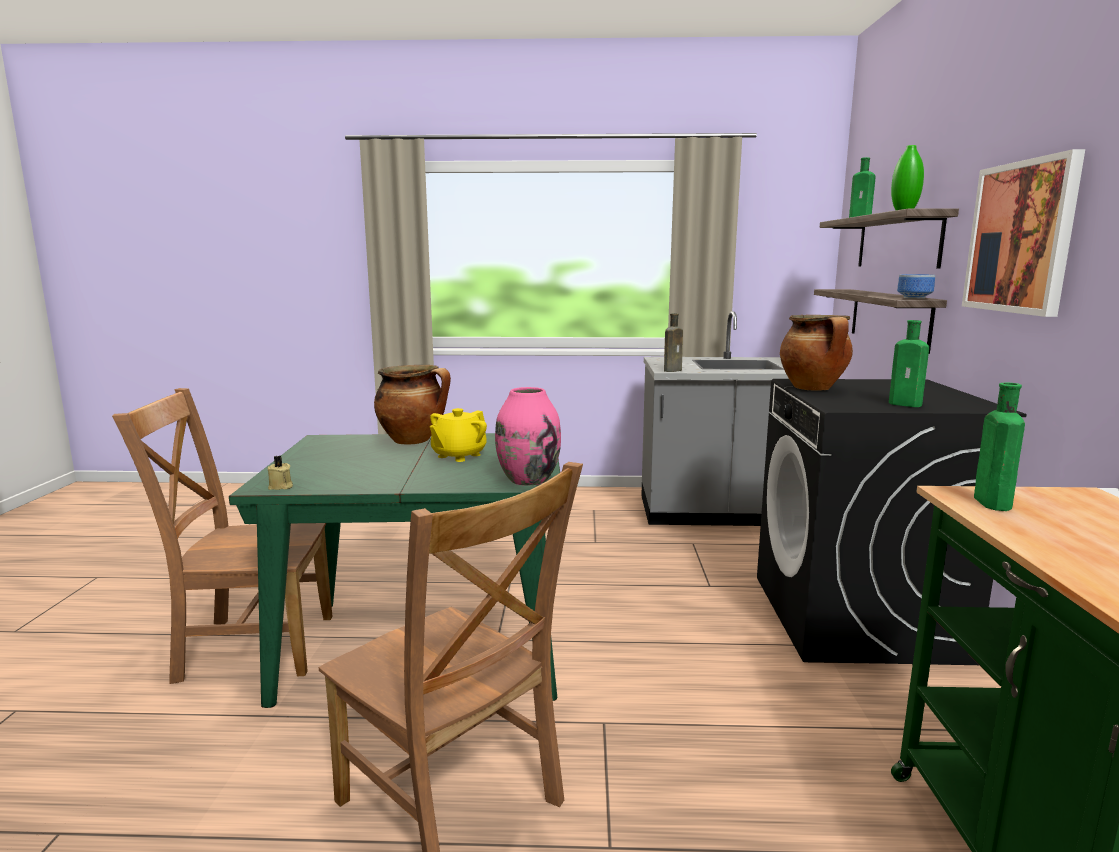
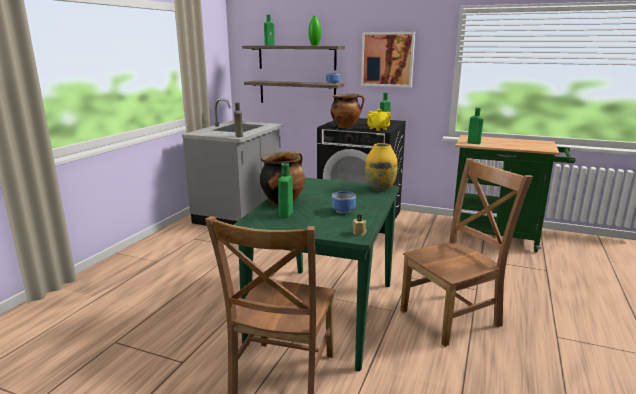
camera: 70 degrees left, 5 degrees up
(355, 448) = (285, 215): none -> green bottle
(382, 470) = (342, 211): none -> bowl
(458, 456) = (327, 195): yellow teapot -> yellow teapot (378, 129)
(528, 479) = (379, 188): pink vase -> yellow vase

